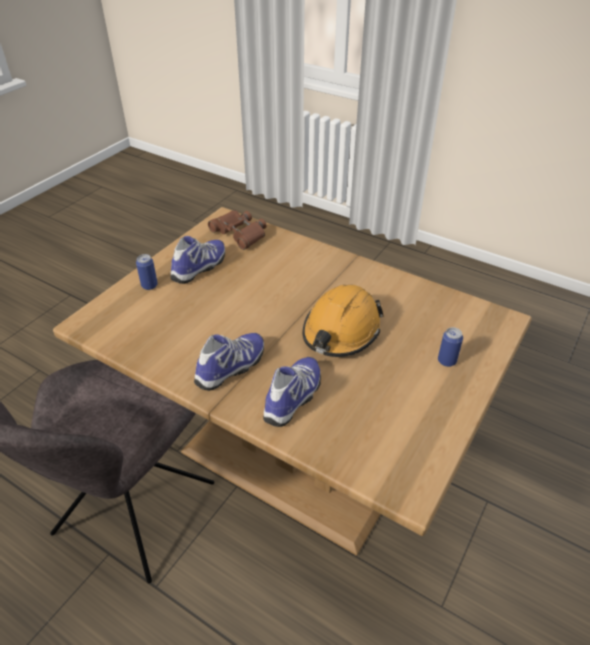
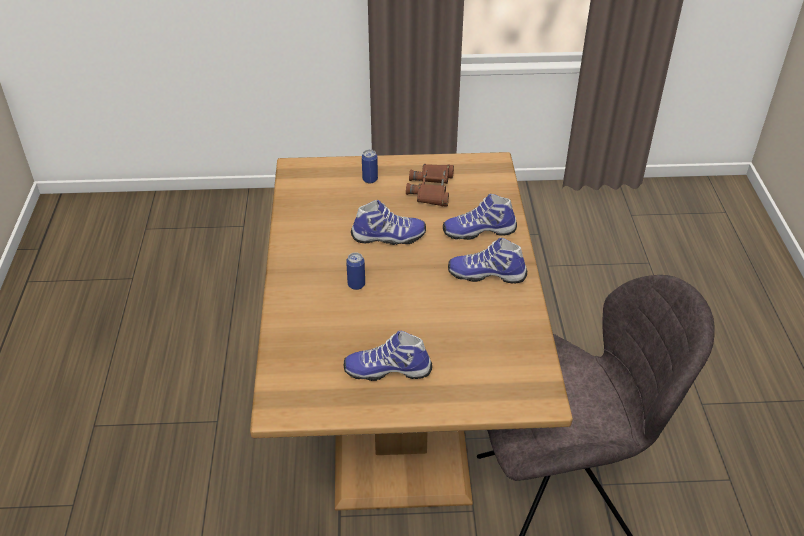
camera: 125 degrees left, 0 degrees up
(149, 285) = (450, 389): can -> can (356, 284)
(239, 233) = (300, 375): brown binoculars -> brown binoculars (431, 189)
(341, 331) = (388, 237): orange hard hat -> shoe

